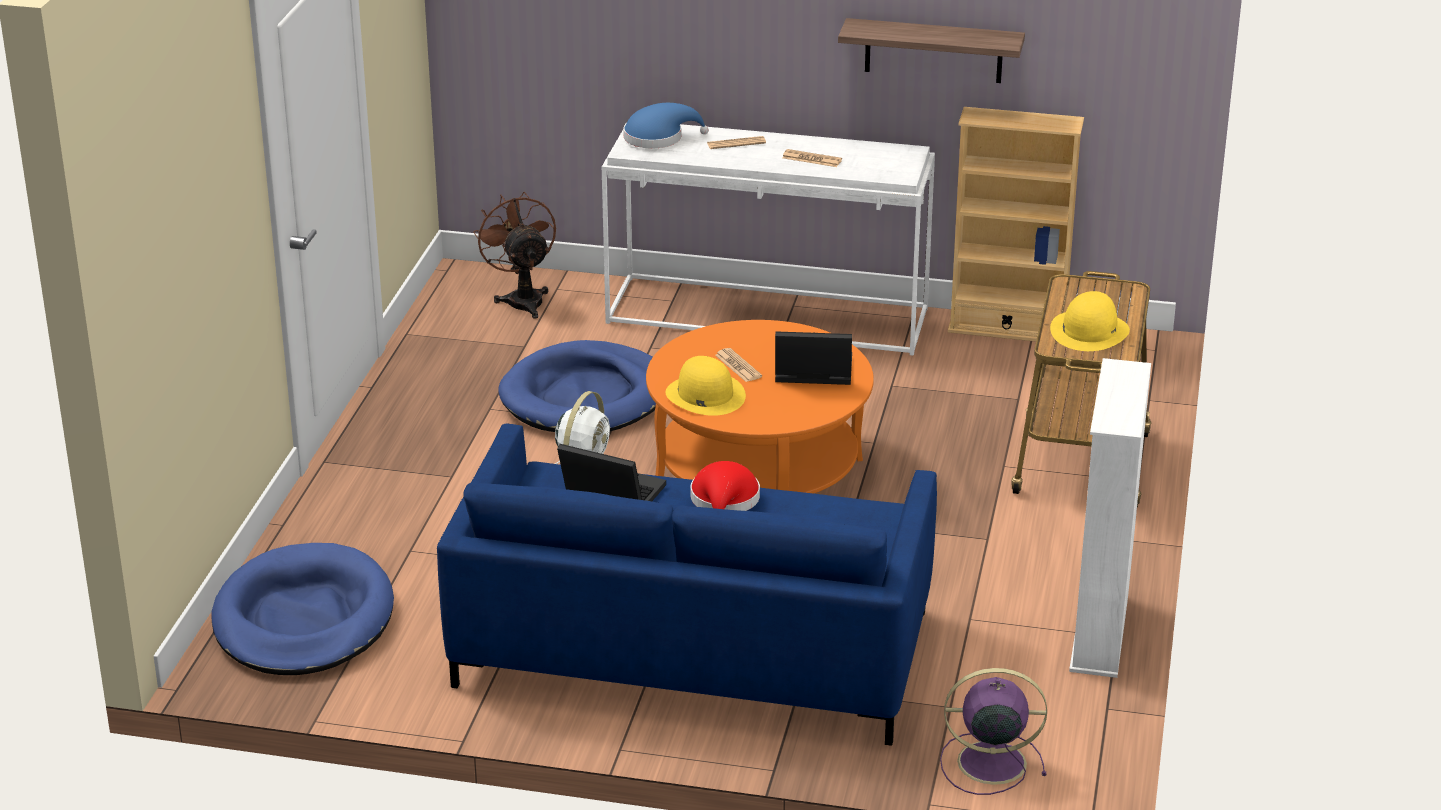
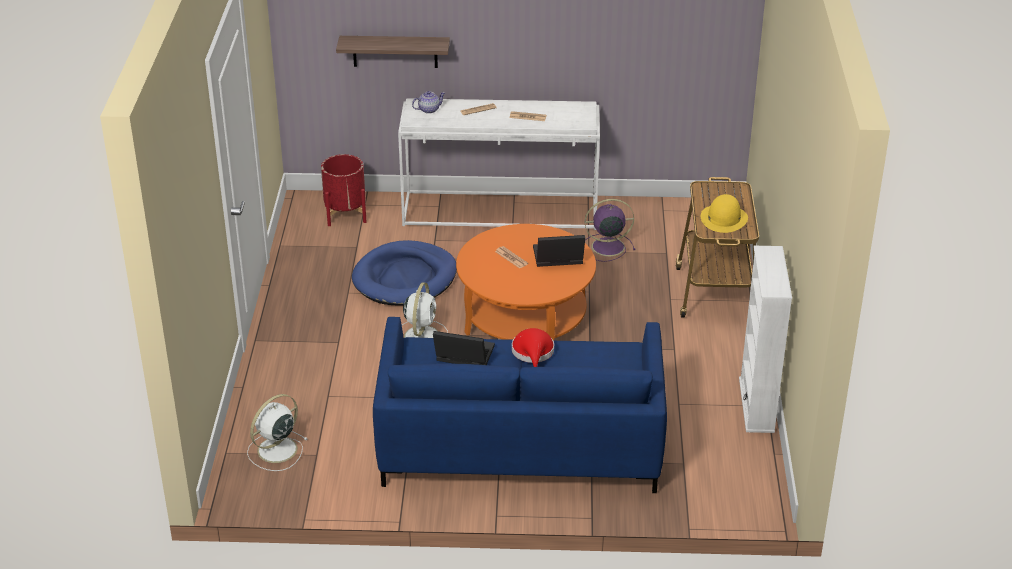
camera: 10 degrees left, 5 degrees up
(303, 619) = (276, 451): blue dog bed -> white fan
(522, 299) = (345, 214): brown fan -> red planter
(658, 137) = (428, 110): blue hat -> teapot
(705, 395) = (497, 280): yellow hat -> none
(933, 51) = (597, 44): shelf -> shelf (395, 51)
(988, 762) = (715, 497): purple fan -> purple fan (606, 247)
(1007, 329) = (647, 206): beige bookcase -> none

